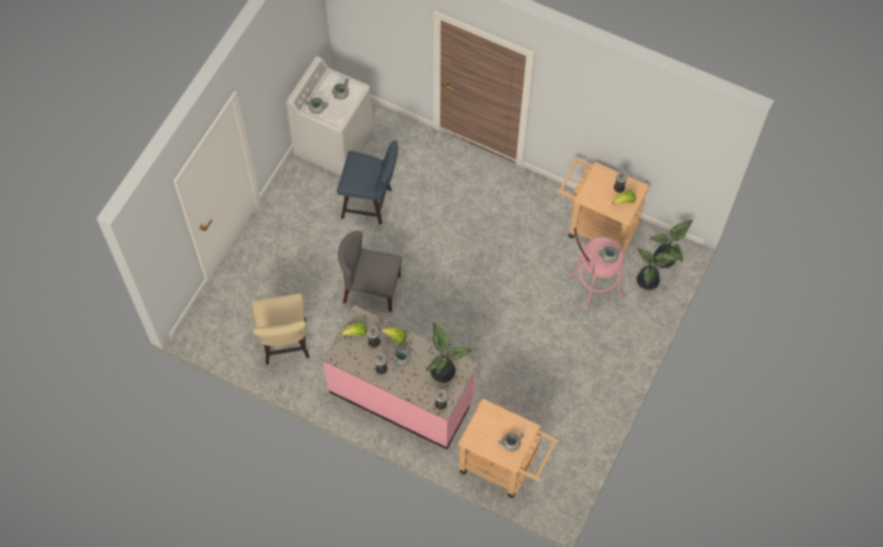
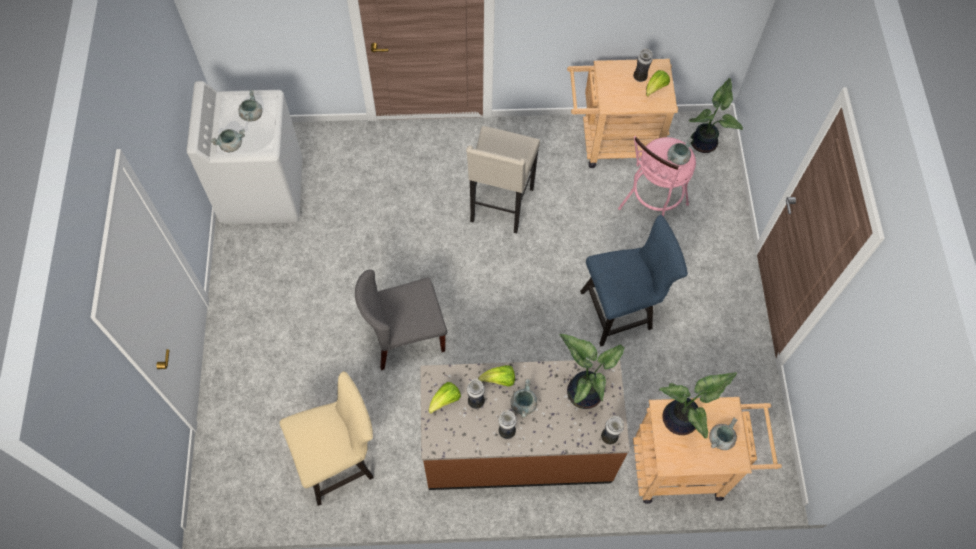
camera: 30 degrees left, 0 degrees up
(285, 346) = (340, 460): beige chair -> beige chair turned 75 degrees counterclockwise
(370, 203) = (345, 237): blue chair -> blue chair (621, 310)
(402, 395) = (518, 445): pink counter -> brown counter
(488, 233) = (500, 206): none -> beige stool
(648, 282) = (704, 175): potted plant -> potted plant (682, 420)

